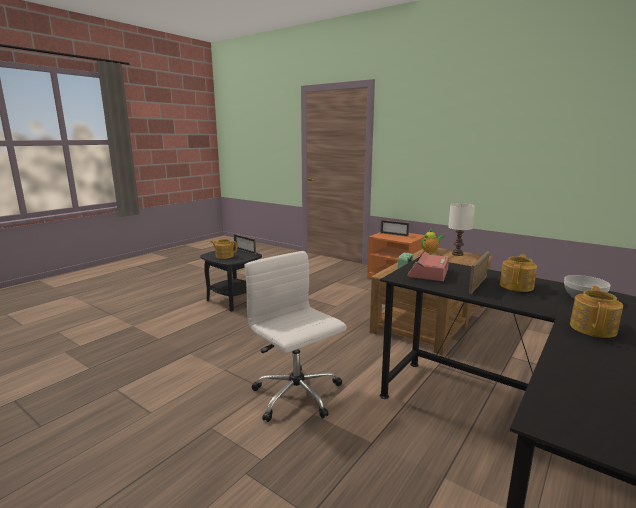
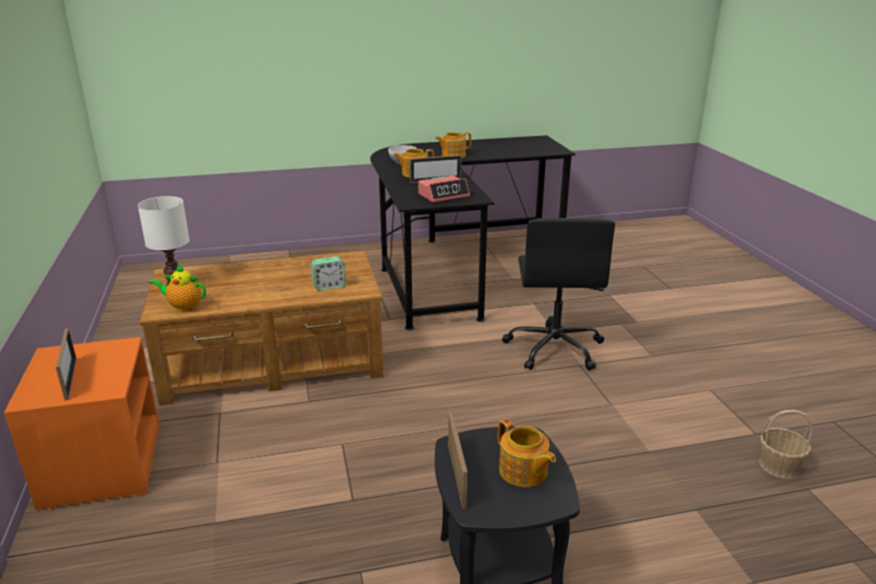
camera: 140 degrees left, 10 degrees up
(104, 374) = (779, 466): none -> basket
(297, 396) = (554, 348): white office chair -> black office chair

